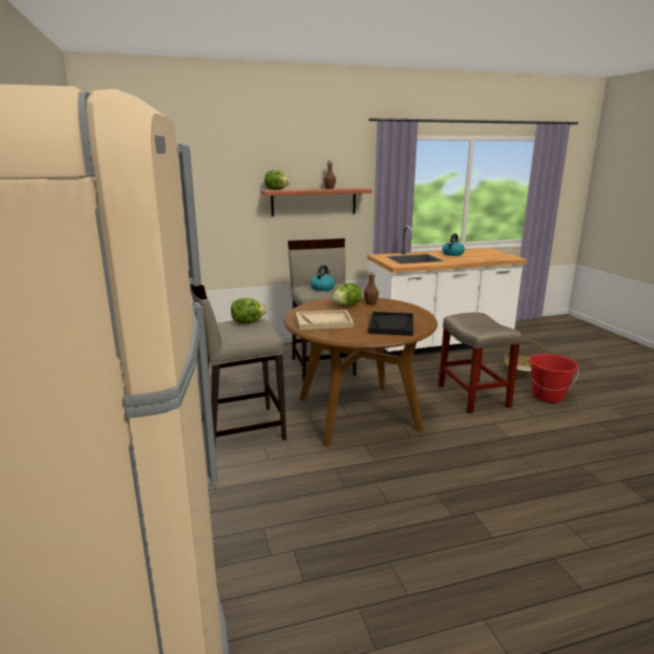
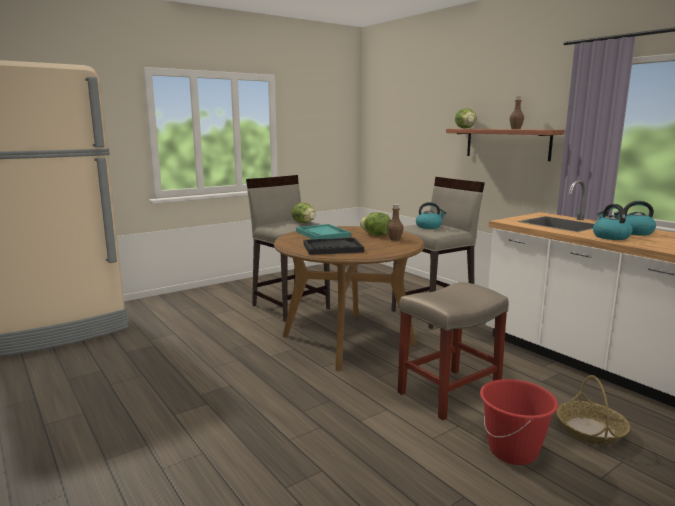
camera: 70 degrees right, 5 degrees down
(324, 321) = (322, 234): beige tray -> turquoise tray
(463, 259) = (610, 237): none -> kettle

